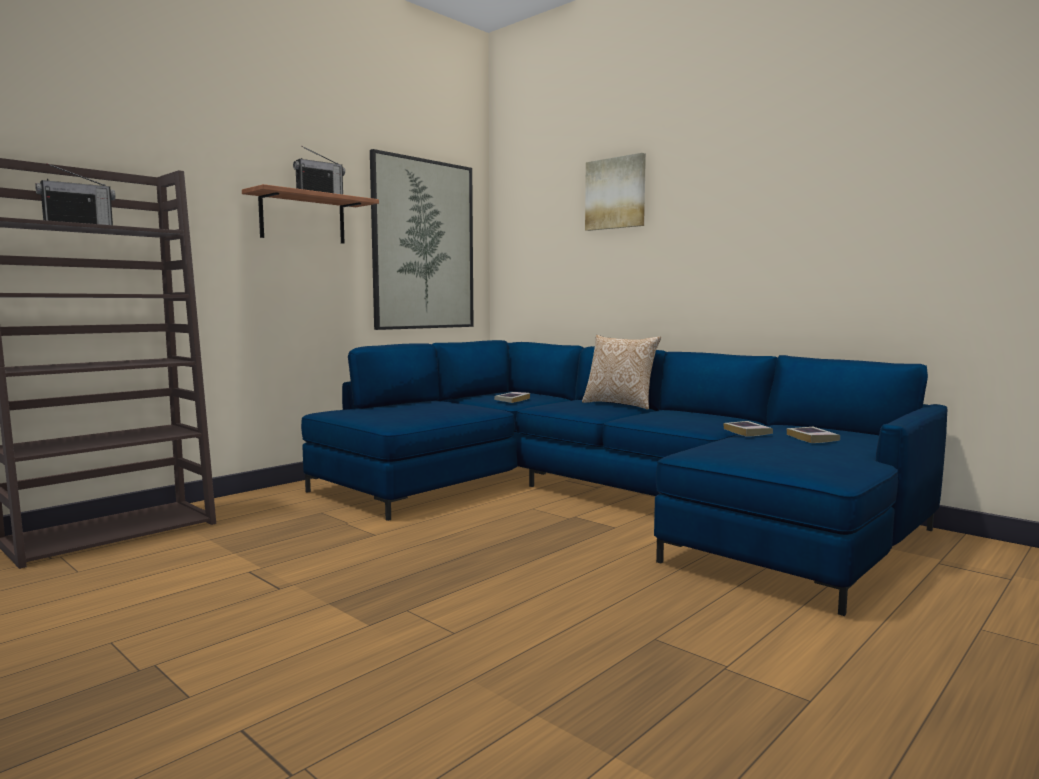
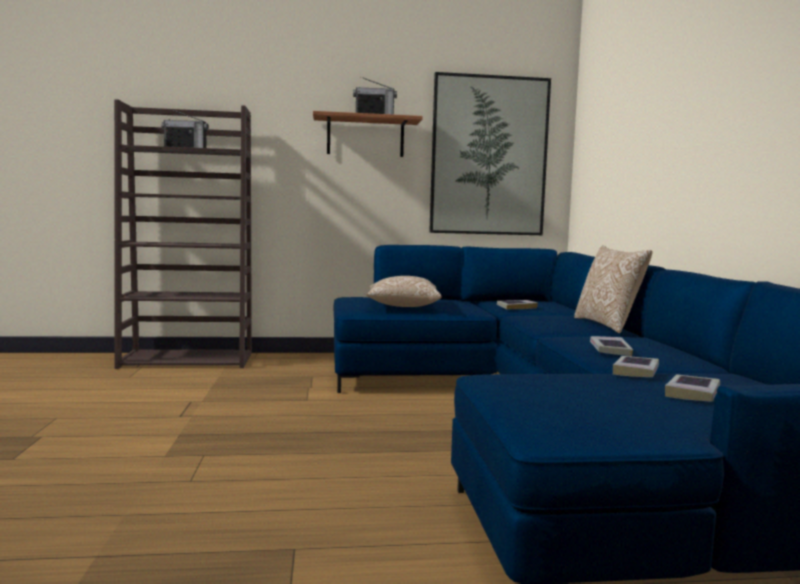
camera: 40 degrees right, 0 degrees up
(420, 412) = (402, 306): none -> pillow
(616, 193) = (656, 86): picture -> none
(687, 422) = (610, 350): none -> book

